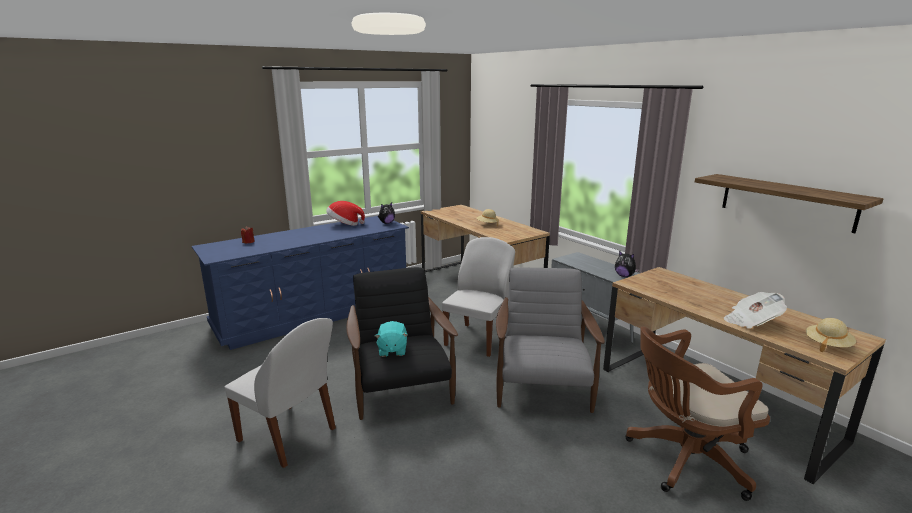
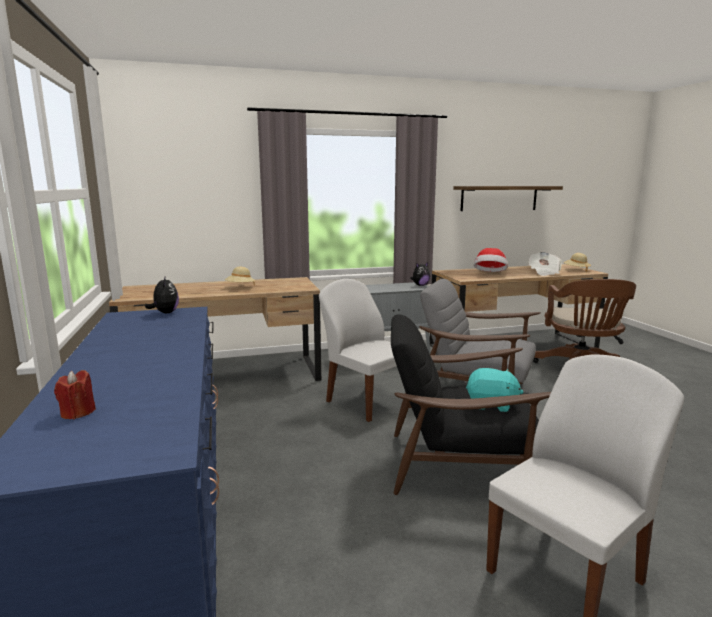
camera: 70 degrees left, 5 degrees down
(344, 224) = (117, 333): hat -> hat (490, 274)

